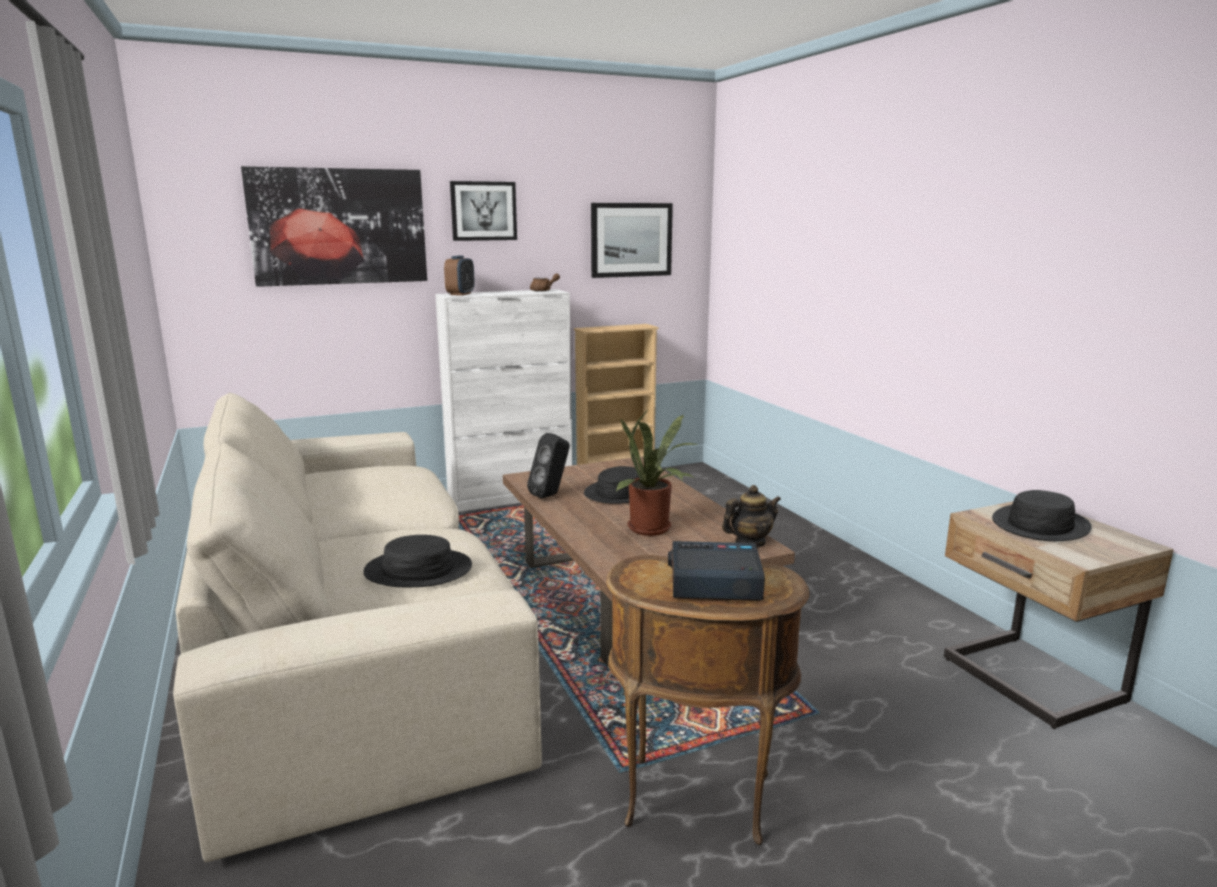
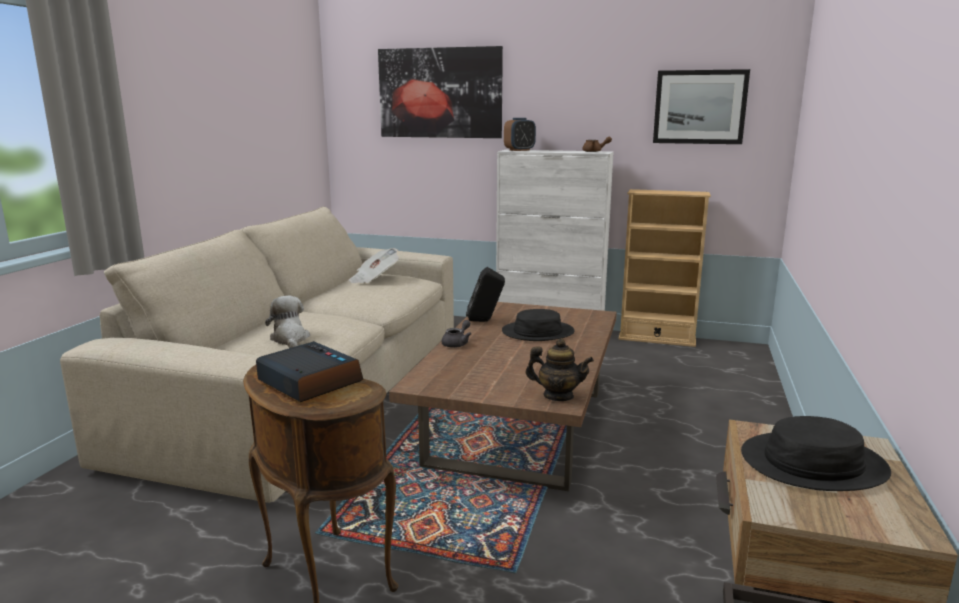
camera: 40 degrees right, 0 degrees up
(353, 478) = (374, 279): none -> newspaper
(418, 570) = (290, 339): black hat -> plush toy
(483, 211) = (553, 80): picture -> none
(573, 524) = (457, 343): none -> grey teapot
(653, 529) = (504, 364): potted plant -> none

